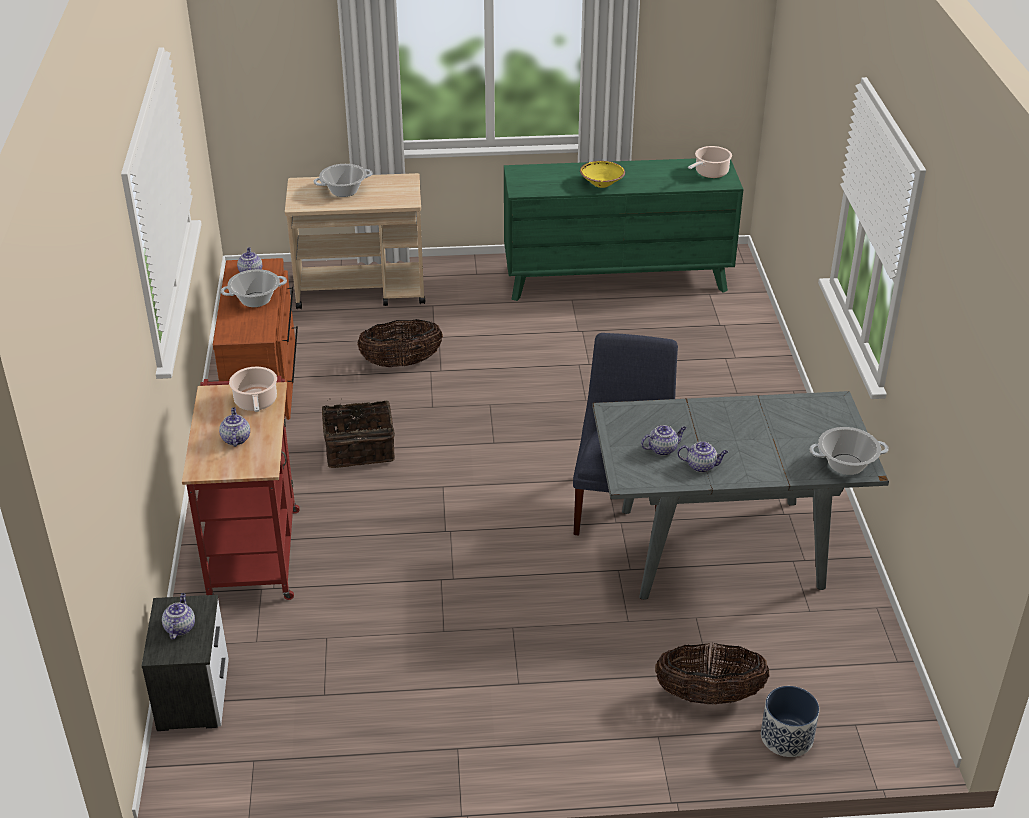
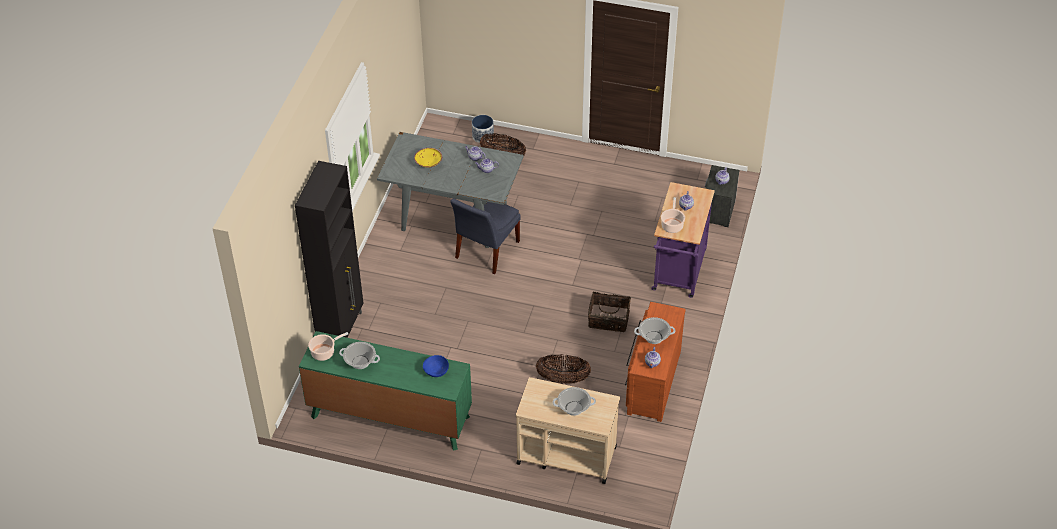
camera: 160 degrees left, 10 degrees up
(254, 548) = (678, 274): red cart -> purple cart
(548, 183) = (436, 371): none -> blue bowl
(601, 183) = (401, 361): yellow bowl -> yellow bowl (428, 163)
(761, 349) = (342, 330): none -> black cabinet
(846, 464) = (411, 142): cooking pot -> cooking pot (360, 362)

